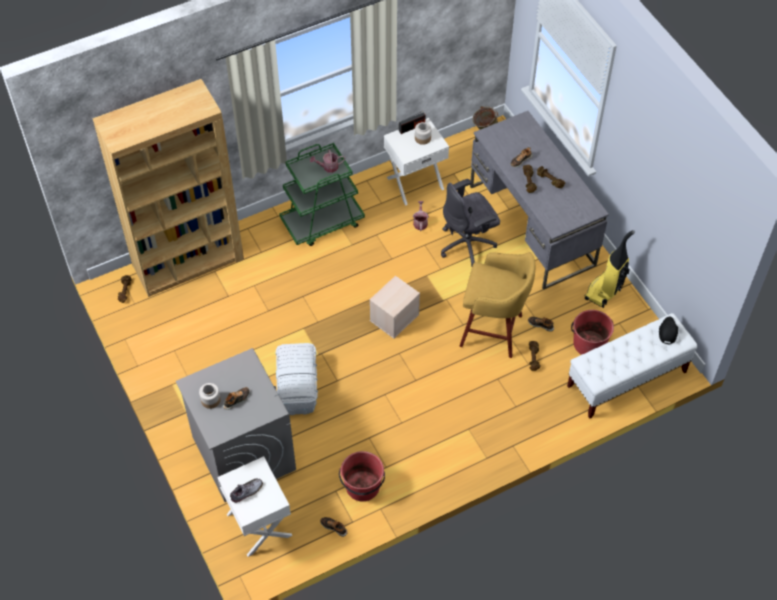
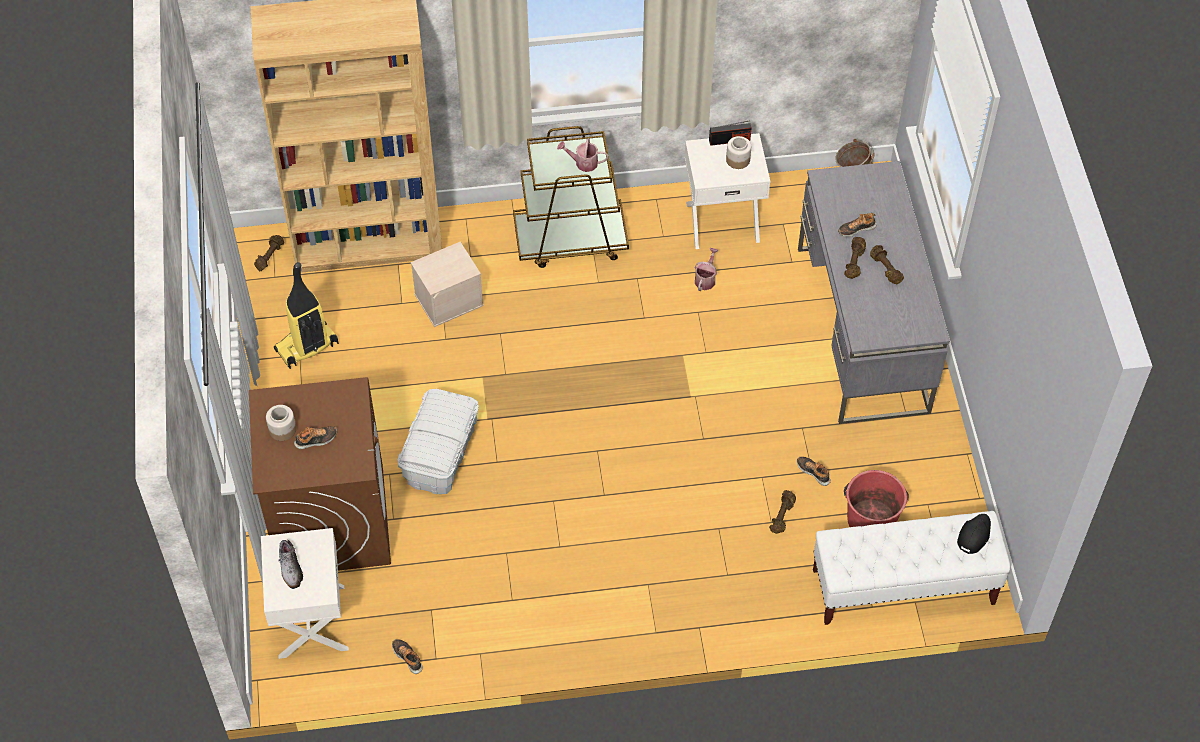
camera: 20 degrees right, 0 degrees up
(243, 453) = (331, 519): grey washing machine -> brown washing machine
(247, 491) = (290, 567): shoe -> shoe turned 90 degrees clockwise
(322, 222) = (571, 239): green cart -> brown cart
(362, 487) = (469, 616): red bucket -> none
(394, 317) = (612, 399): beige storage box -> beige storage box (449, 299)
(468, 244) = (759, 329): grey office chair -> none
(493, 331) = (742, 461): yellow stool -> none
(604, 291) = (926, 453): vacuum cleaner -> vacuum cleaner (307, 348)

